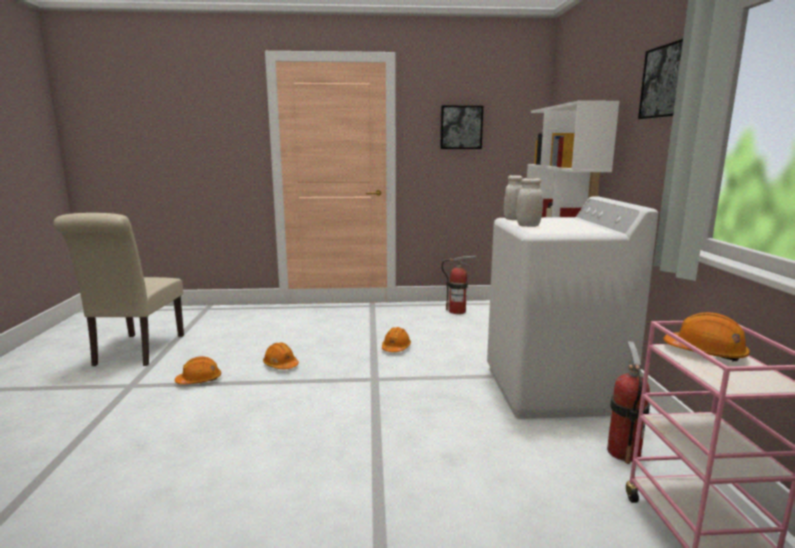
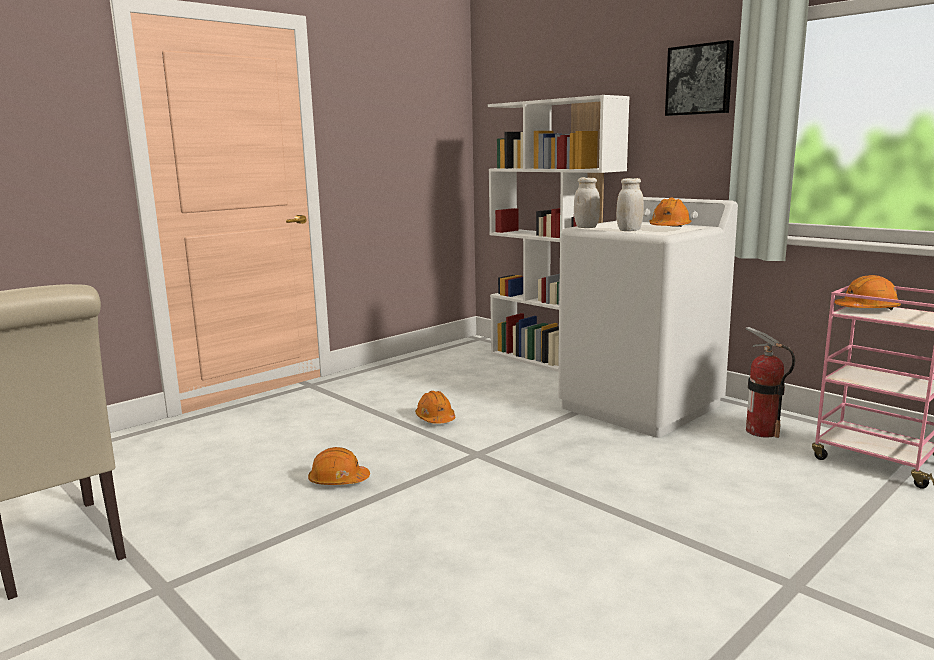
camera: 40 degrees left, 0 degrees up
(199, 380) = (263, 538): orange hard hat -> orange hard hat (669, 228)
(457, 311) = (423, 365): fire extinguisher -> none
(461, 127) = (388, 124): picture -> none

